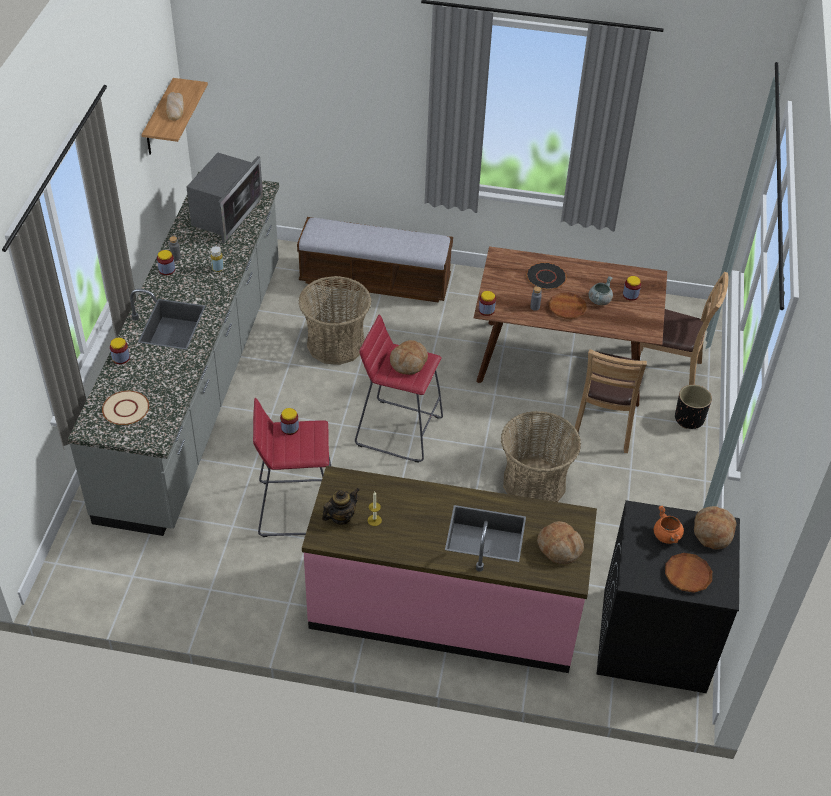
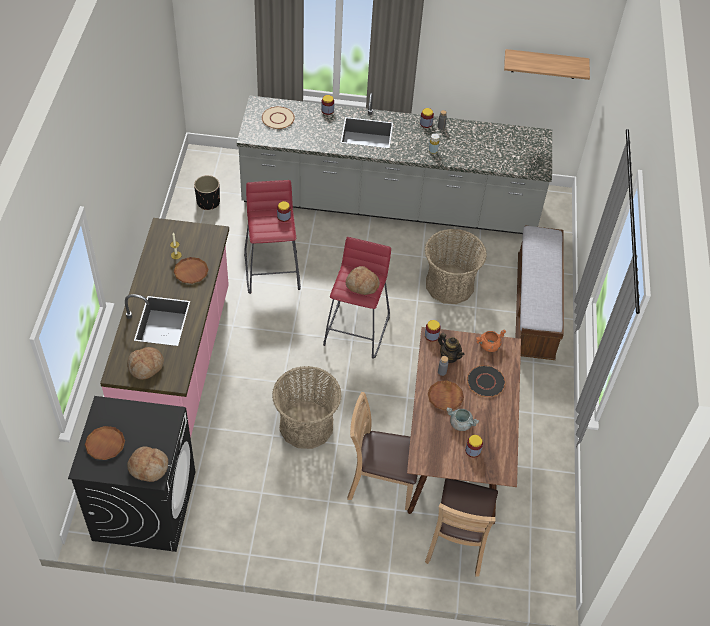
camera: 85 degrees right, 5 degrees up
(175, 108) = (545, 63): bread -> none
(226, 213) = (501, 150): microwave -> none
(341, 517) = (179, 236): teapot -> teapot (449, 356)
(405, 504) = (191, 272): none -> brown plate
(667, 536) = (145, 433): orange cooking pot -> orange cooking pot (489, 346)
(689, 419) = (396, 557): black planter -> black planter (208, 202)

